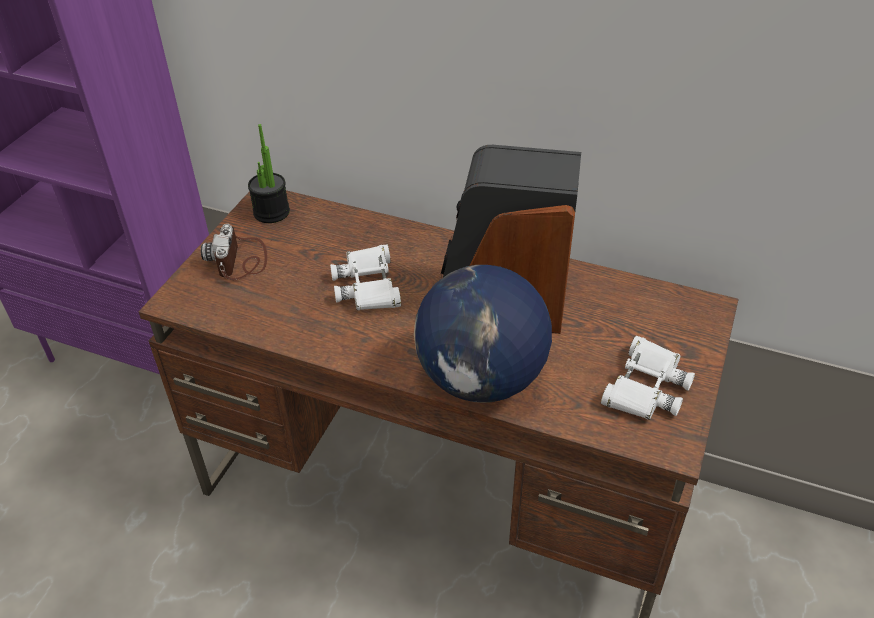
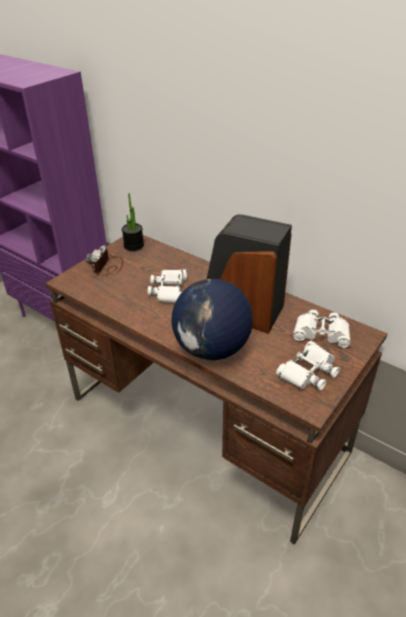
camera: 15 degrees right, 5 degrees down
(641, 317) = (321, 333): none -> white binoculars

